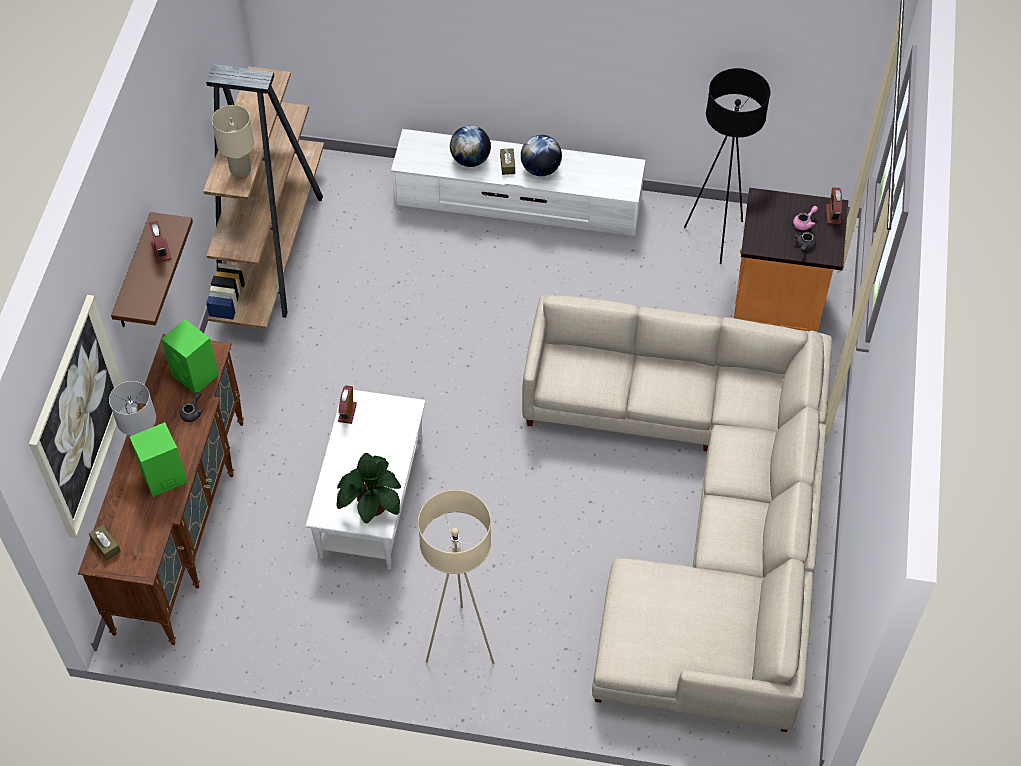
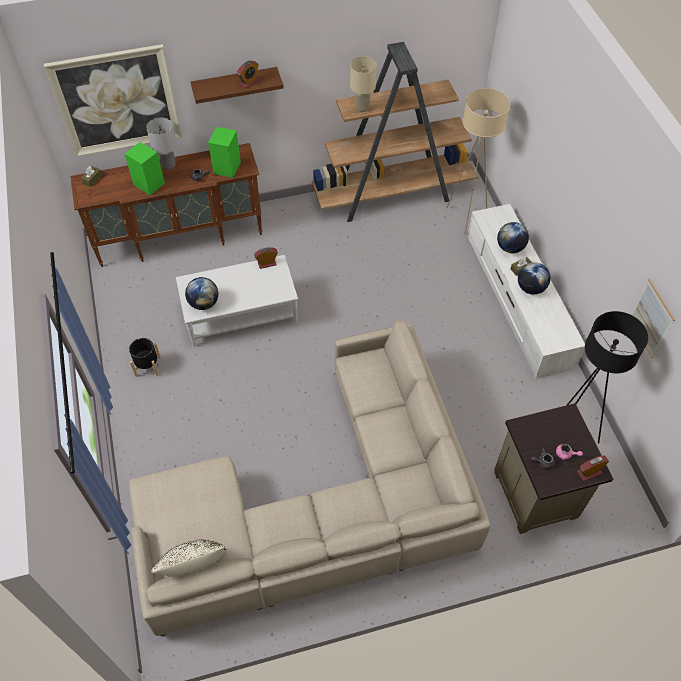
camera: 65 degrees right, 0 degrees up
(372, 506) = (204, 303): potted plant -> globe
(392, 635) = (147, 366): none -> black planter
(461, 642) = (156, 404): beige floor lamp -> beige floor lamp (466, 217)
(724, 62) = (651, 318): none -> picture
(753, 637) = (195, 569): none -> beige pillow
(779, 307) = (535, 498): orange cabinet -> beige cabinet

